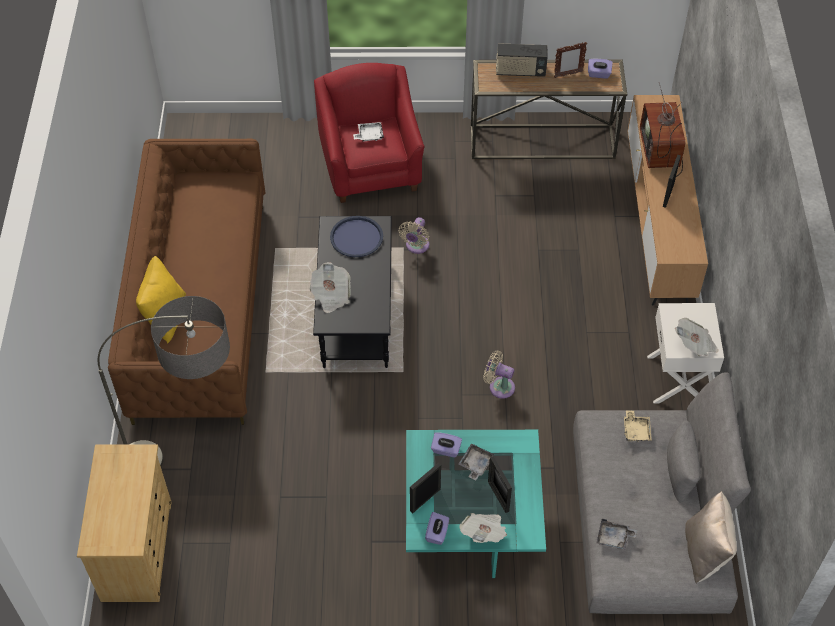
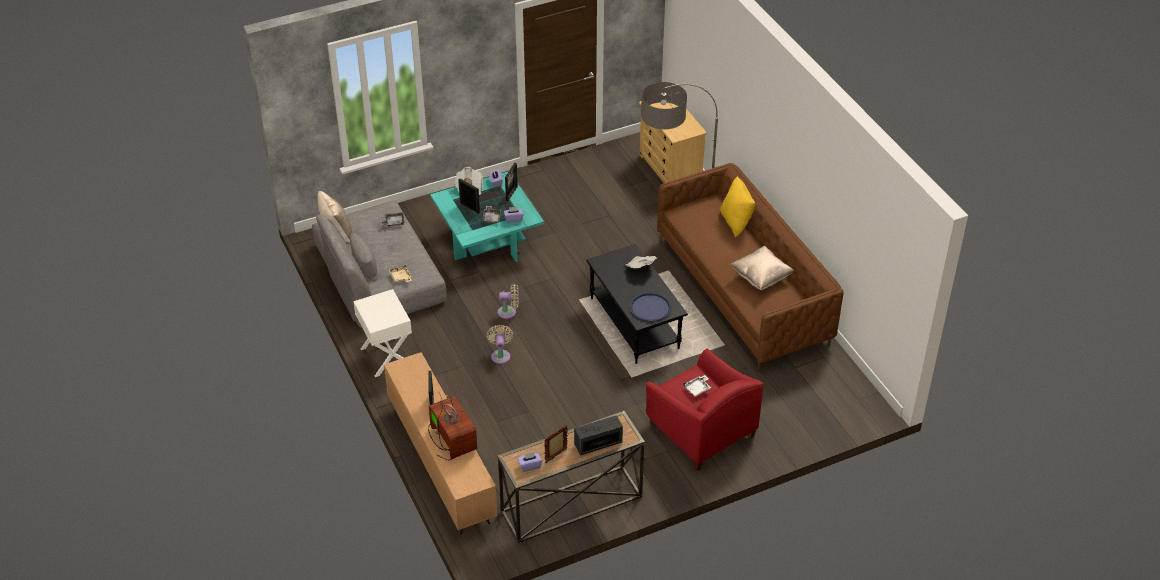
camera: 155 degrees right, 10 degrees down
(201, 228) = (761, 277): none -> beige pillow
(416, 246) = (622, 381): beige fan -> beige fan (500, 355)
(694, 345) = (376, 302): newspaper -> none

